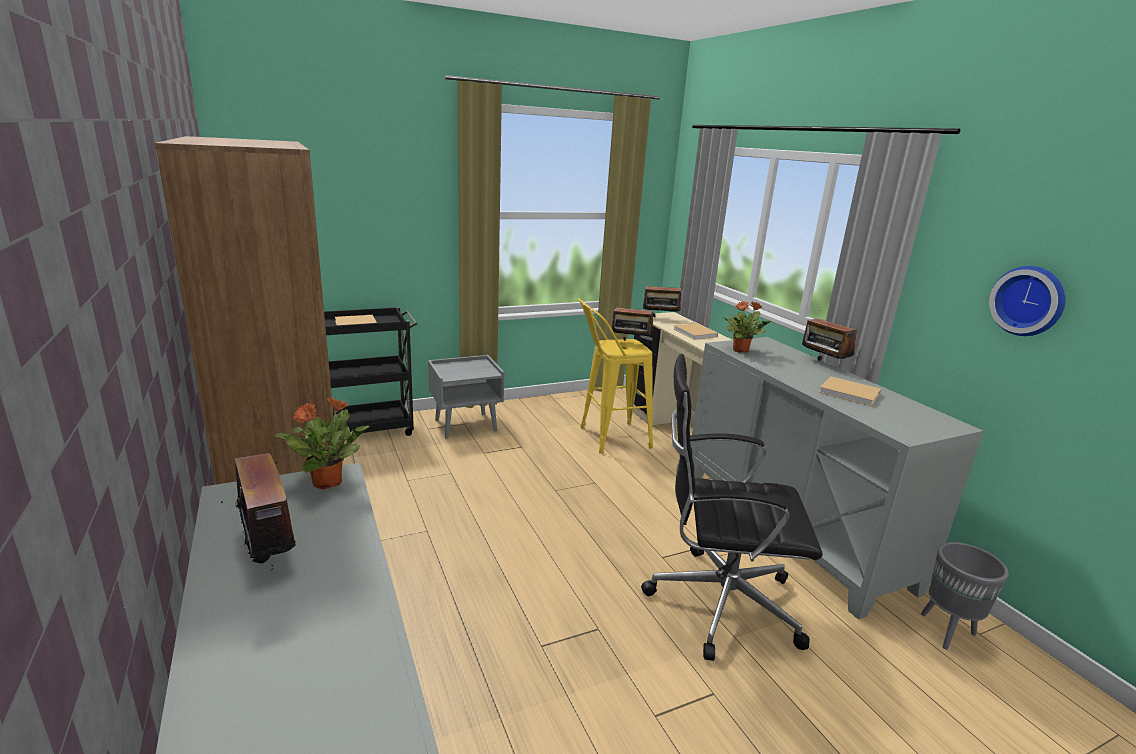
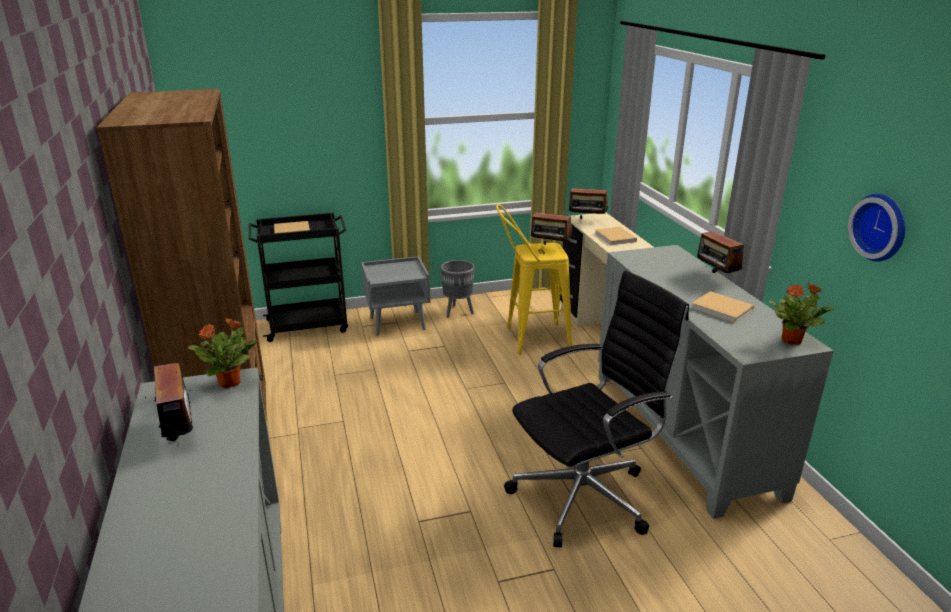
camera: 10 degrees right, 5 degrees up
(718, 602) = (585, 495): black office chair -> black office chair turned 135 degrees clockwise
(741, 350) = (639, 261): potted plant -> potted plant (792, 340)
(946, 631) = (796, 535): grey planter -> grey planter (458, 312)

